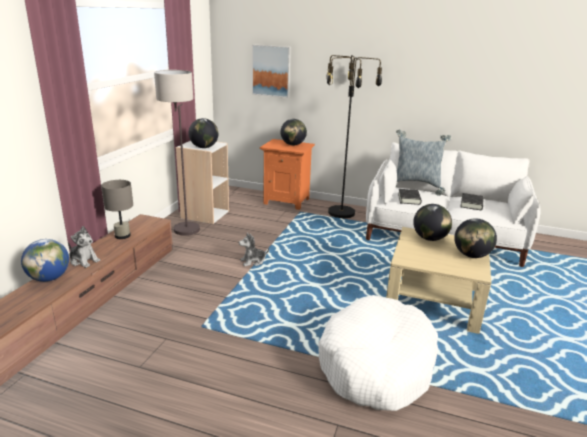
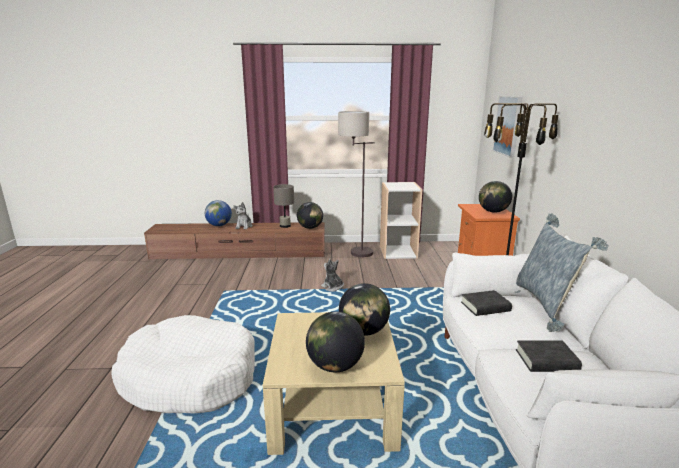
camera: 70 degrees right, 5 degrees down
(204, 147) = (394, 187): globe -> globe (310, 228)

